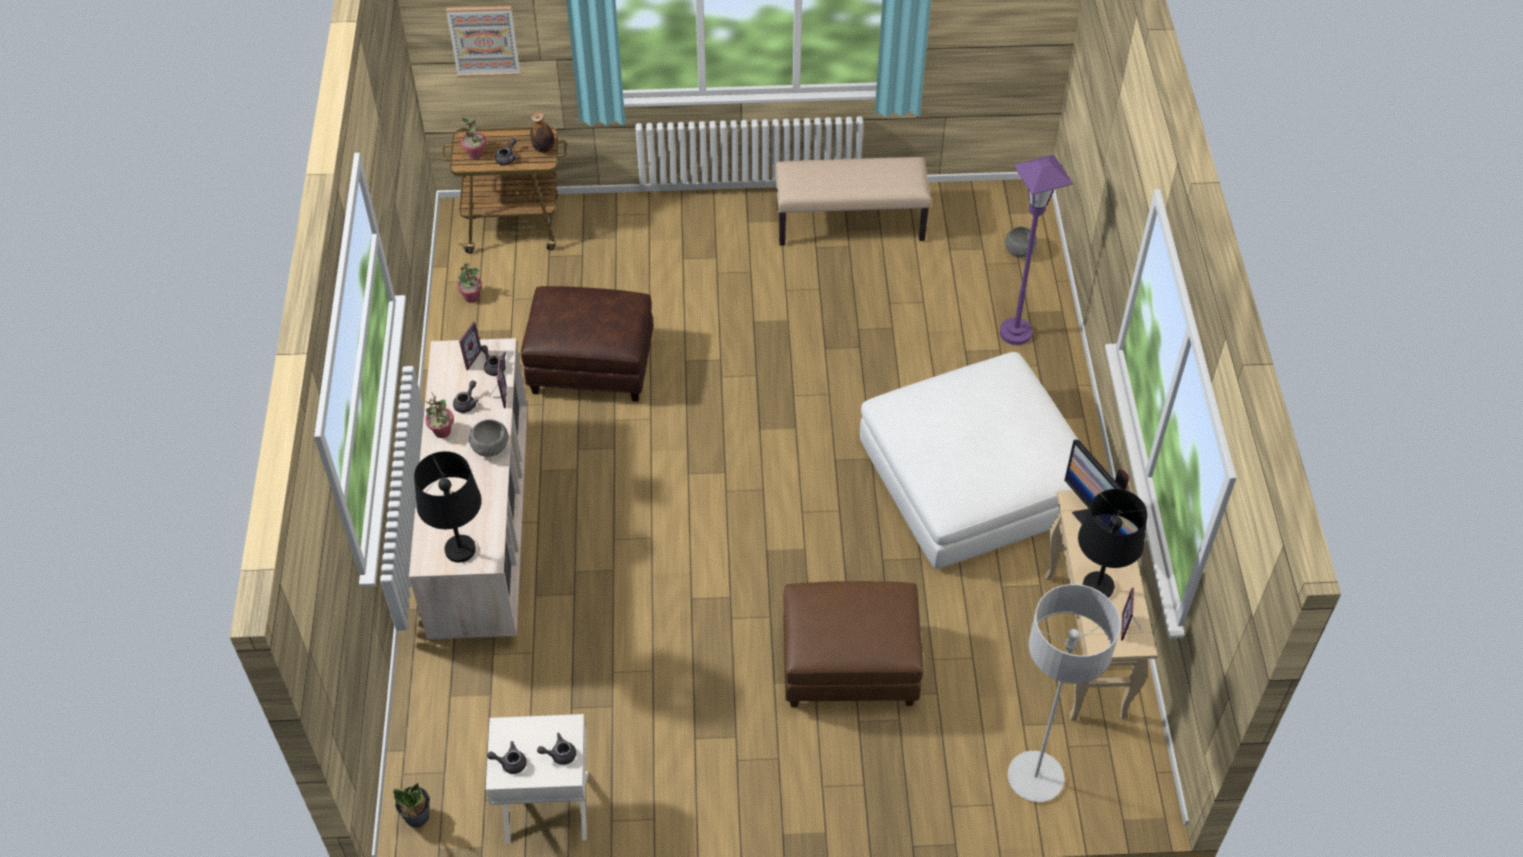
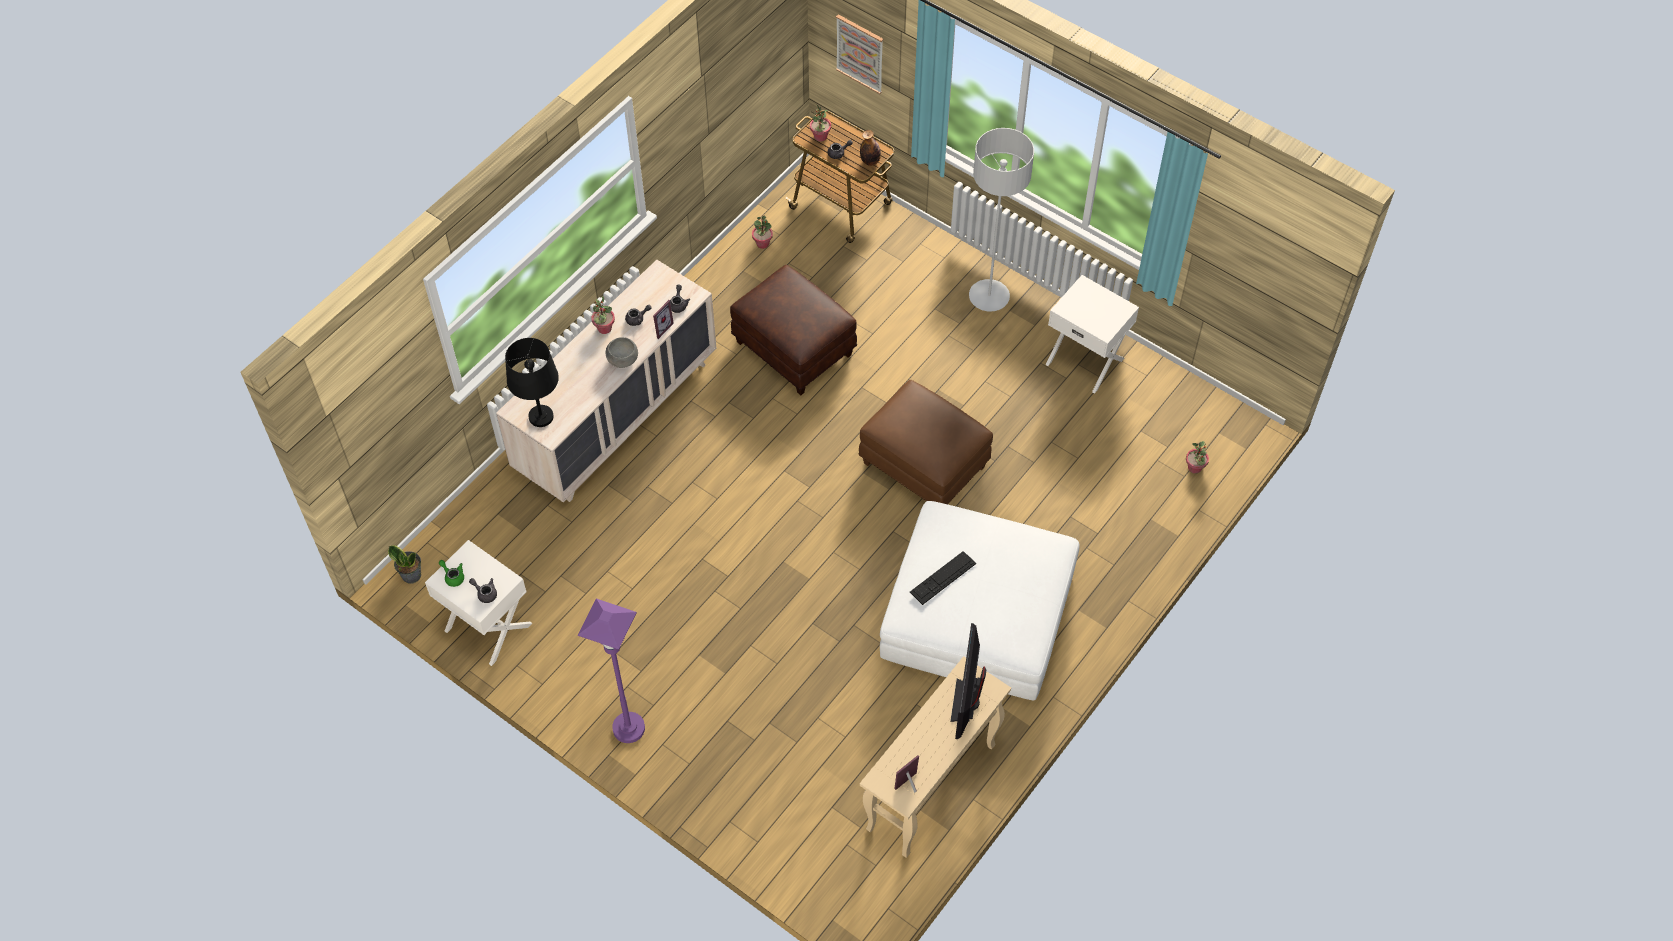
camera: 40 degrees right, 5 degrees up
(467, 357) = (668, 286): picture frame -> none
(510, 762) = (453, 576): grey teapot -> green teapot
(848, 667) = (756, 680): brown ottoman -> brown ottoman (922, 465)
(850, 223) = (1085, 360): beige bench -> white nightstand
(948, 452) = (942, 577): none -> keyboard
(1015, 333) = (1123, 528): purple floor lamp -> purple floor lamp (628, 728)
(1019, 251) = (1194, 468): grey bowl -> potted plant
(1035, 777) = (803, 847): grey floor lamp -> grey floor lamp (989, 297)
(1097, 587) = (918, 742): black table lamp -> none

